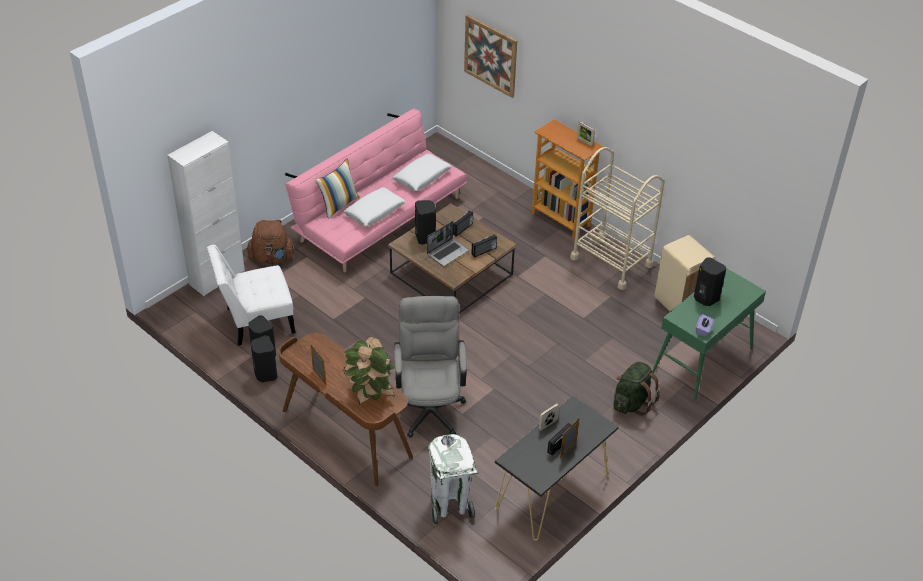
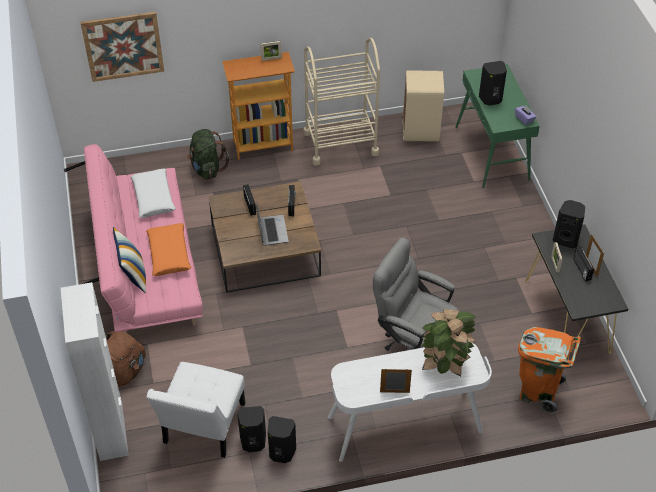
camera: 55 degrees left, 5 degrees up
(345, 434) = (405, 426): brown desk -> white desk
(374, 212) = (169, 254): white pillow -> orange pillow
(425, 237) = (238, 235): black speaker -> black speaker (566, 239)
(450, 506) = (538, 391): white trash can -> orange trash can
(632, 403) = (506, 217): green backpack -> green backpack (207, 168)

